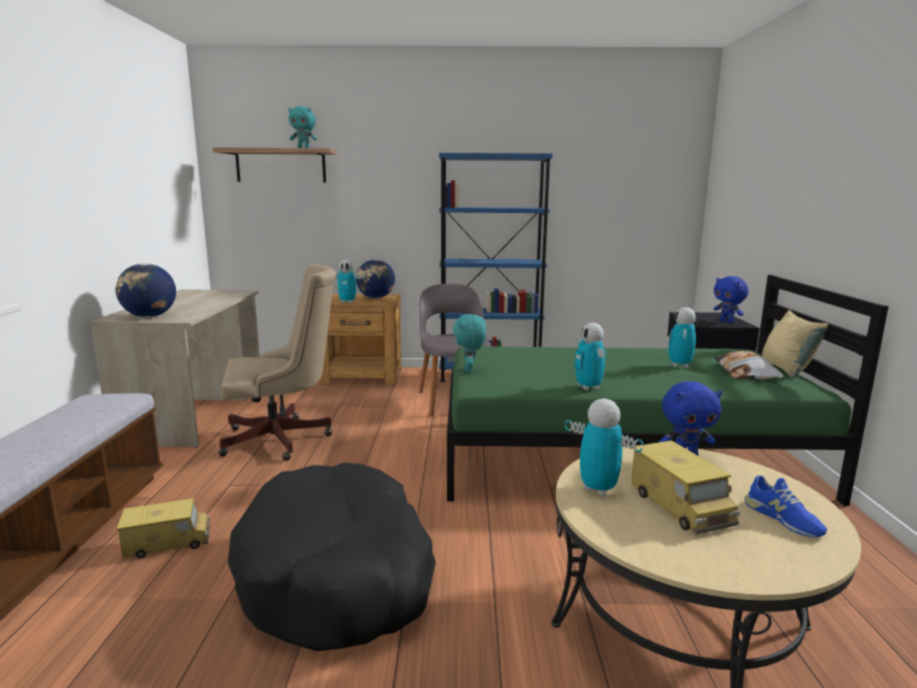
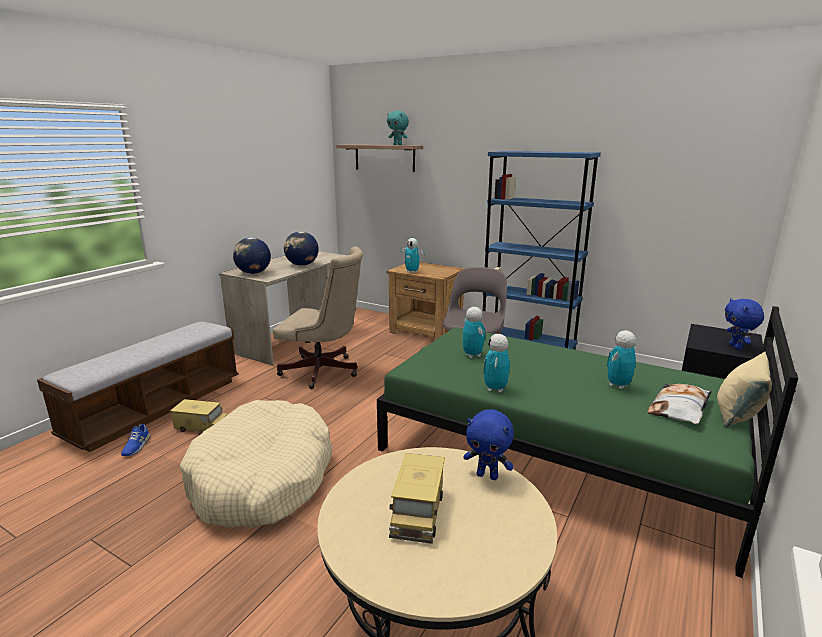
camera: 30 degrees right, 5 degrees up
(338, 574) = (262, 478): black dog bed -> beige dog bed
(376, 298) = (439, 270): globe -> globe (302, 265)
(469, 370) = (426, 351): turquoise plush toy -> none
(598, 489) = (381, 477): toy robot -> toy robot (472, 355)
(782, 519) = (482, 553): blue shoe -> blue shoe (136, 446)

